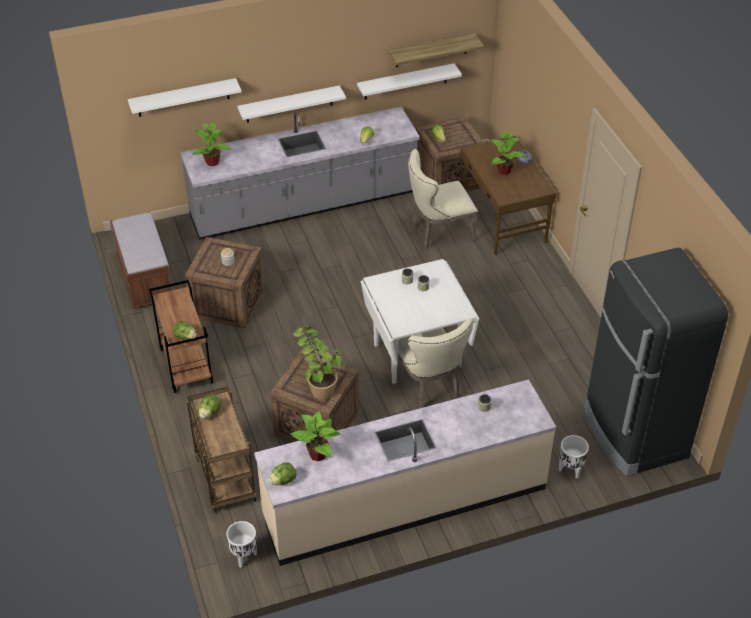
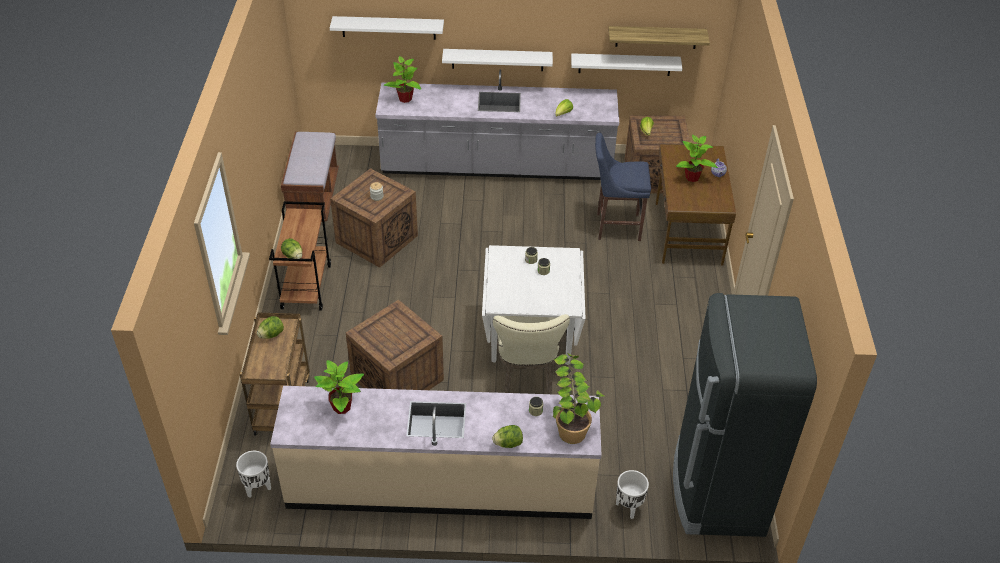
camera: 20 degrees right, 0 degrees up
(283, 480) = (294, 422): lettuce -> lettuce (508, 443)
(319, 382) = (397, 336): potted plant -> potted plant (571, 421)
(438, 233) = (615, 226): beige chair -> blue stool

